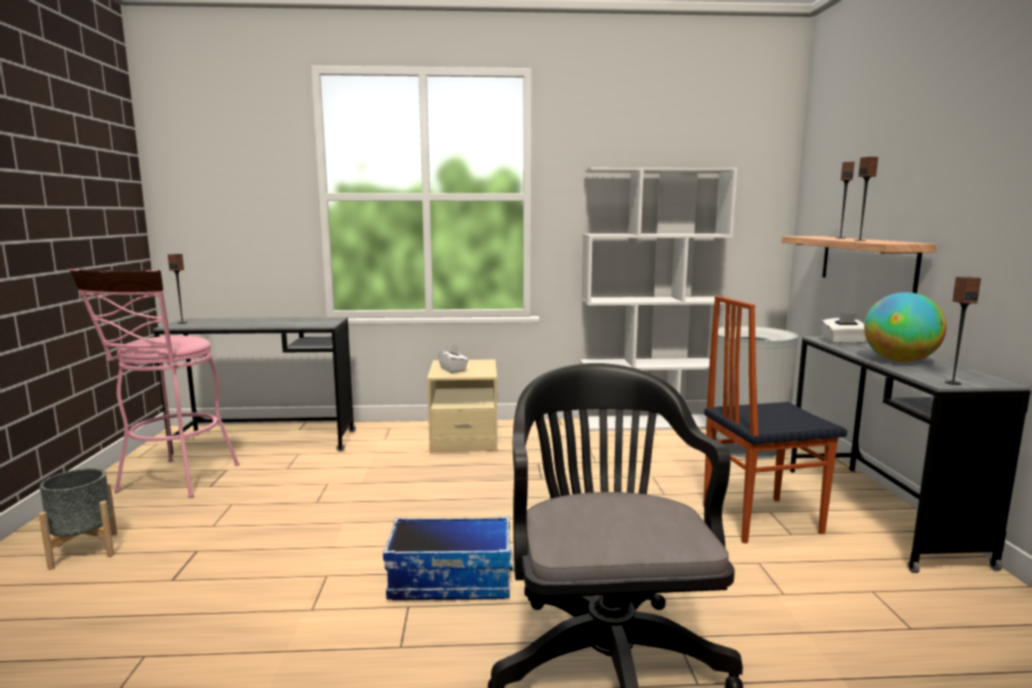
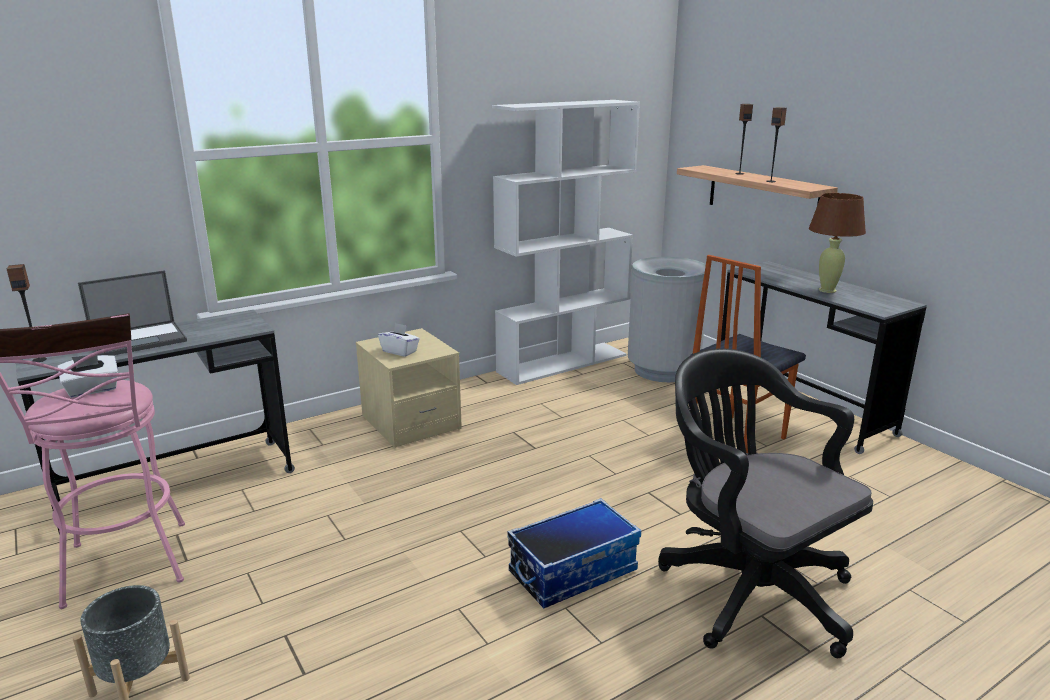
camera: 30 degrees left, 10 degrees up
(251, 321) = (139, 339): none -> laptop
(844, 342) = (765, 273): white tissue box -> white tissue box (92, 390)
(900, 361) = (827, 290): globe -> brown table lamp
(952, 383) = (885, 309): speaker -> none

